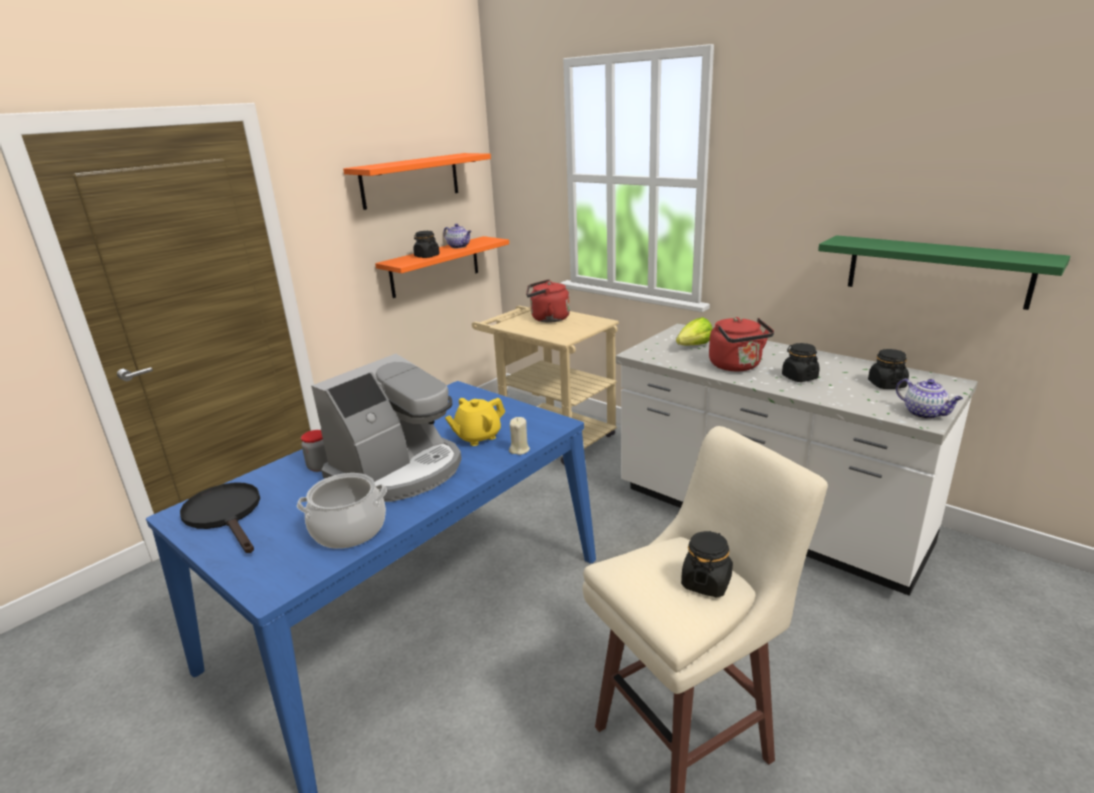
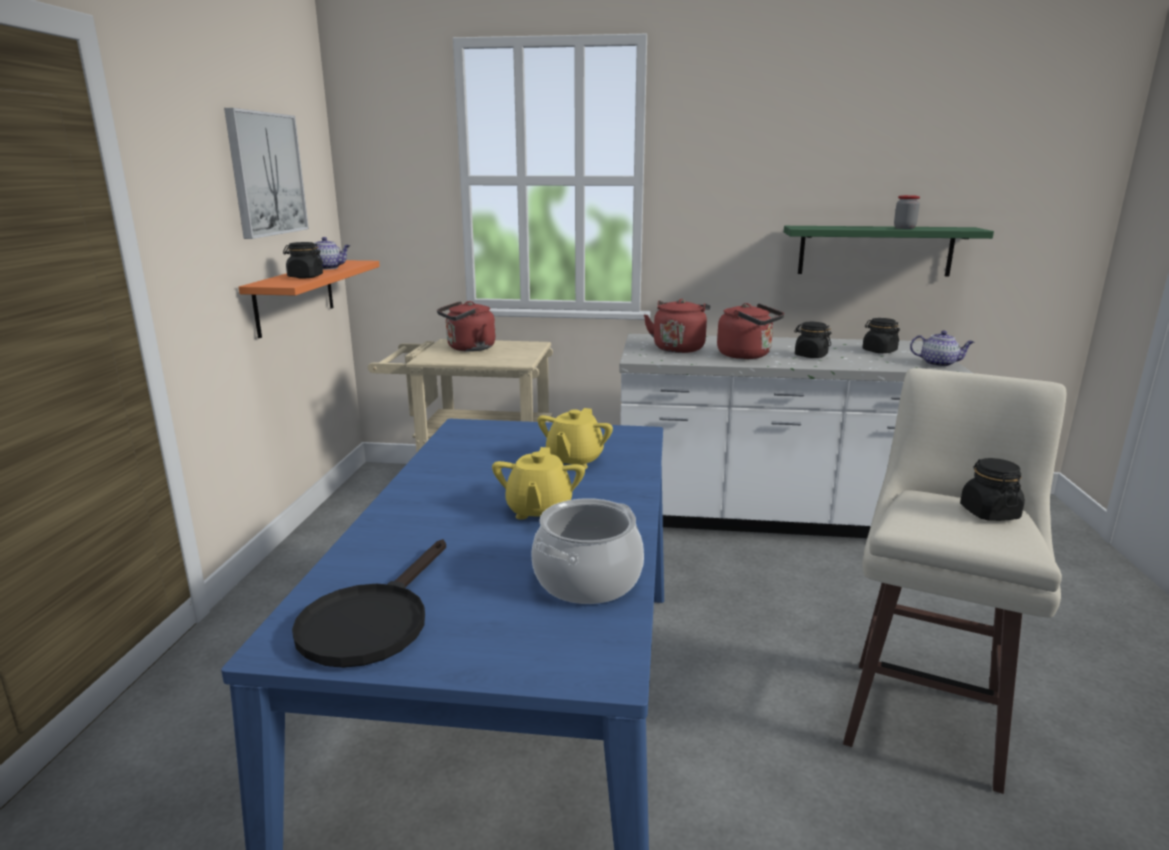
camera: 35 degrees left, 5 degrees down
(226, 515) = (372, 620): black frying pan -> black frying pan turned 90 degrees counterclockwise
(320, 467) = (421, 533): jar -> jar (904, 228)
(398, 471) = (539, 510): coffee machine -> yellow teapot
(410, 180) = (266, 174): orange shelf -> picture
(519, 450) = (642, 461): beige candle -> none
(690, 347) = (679, 348): lettuce -> red kettle

